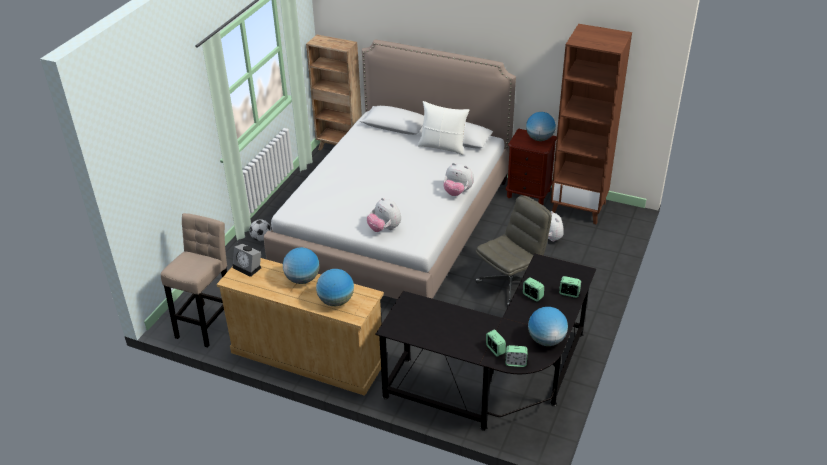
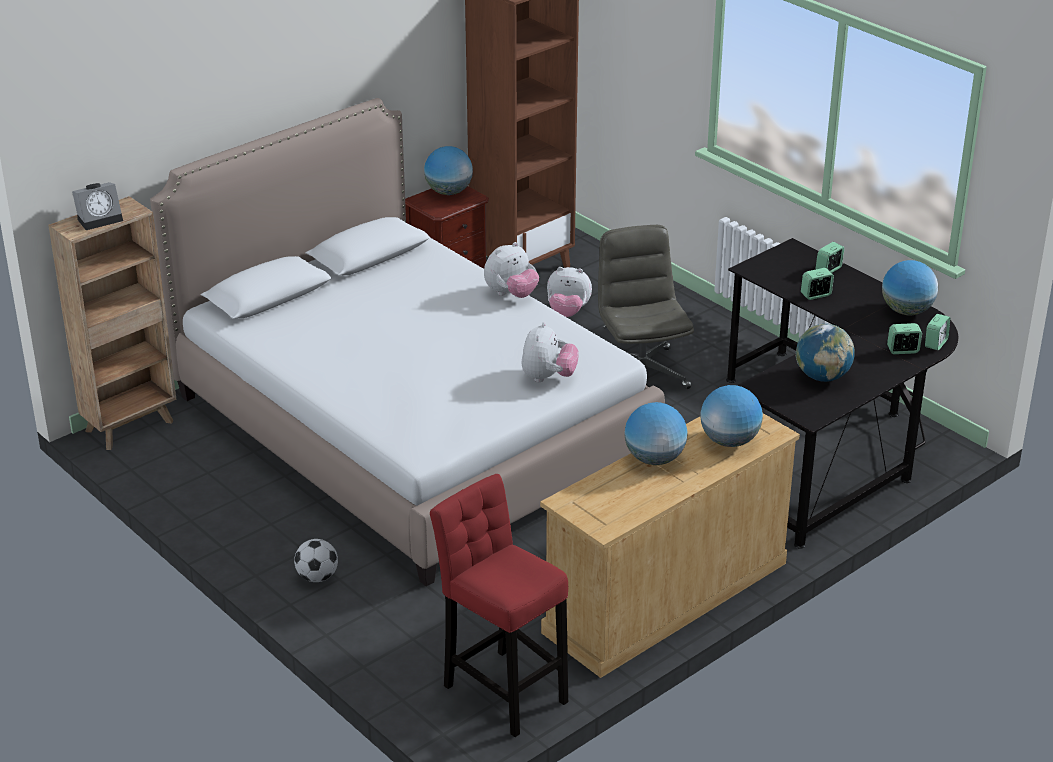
camera: 65 degrees left, 5 degrees down
(208, 322) = (502, 689): beige stool -> red stool
(248, 267) = (584, 504): alarm clock -> alarm clock (100, 219)
(384, 229) = (548, 377): plush toy -> plush toy turned 60 degrees counterclockwise
(438, 322) = (822, 377): none -> globe
(442, 147) = (378, 273): white pillow -> none

